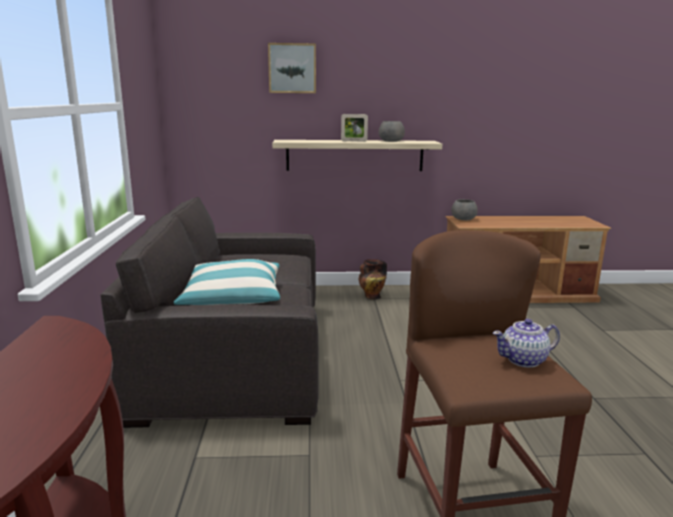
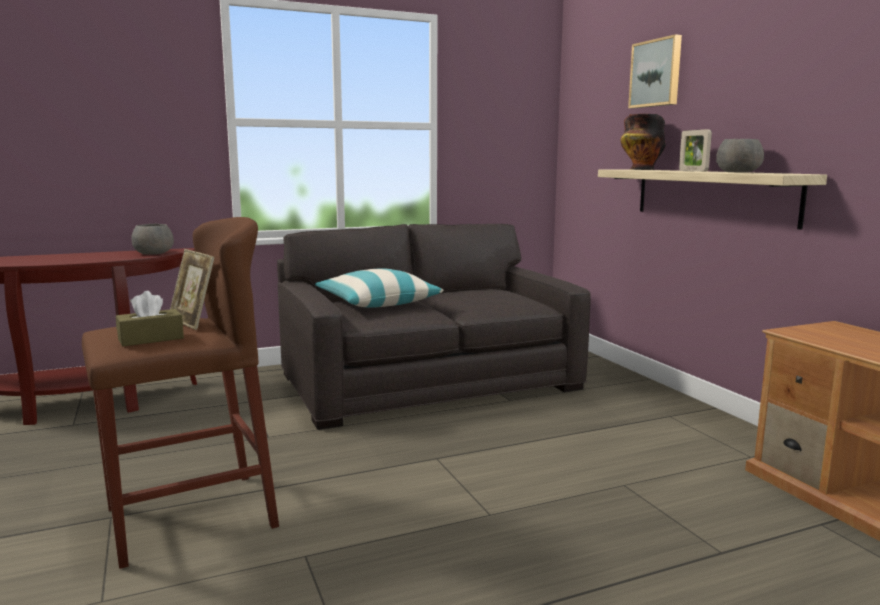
camera: 70 degrees right, 5 degrees down
(372, 296) = (673, 414): vase -> vase (640, 169)
(458, 343) = (193, 322): none -> picture frame
(464, 219) = (838, 329): grey bowl -> grey bowl (153, 253)
(524, 360) = (151, 339): teapot -> brown tissue box

